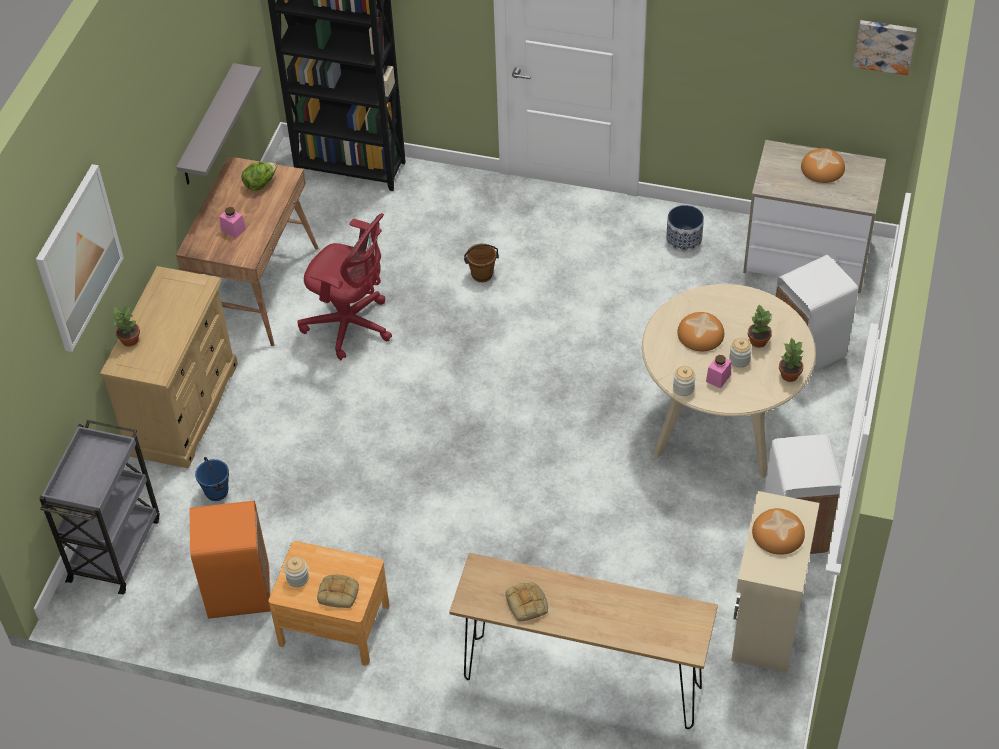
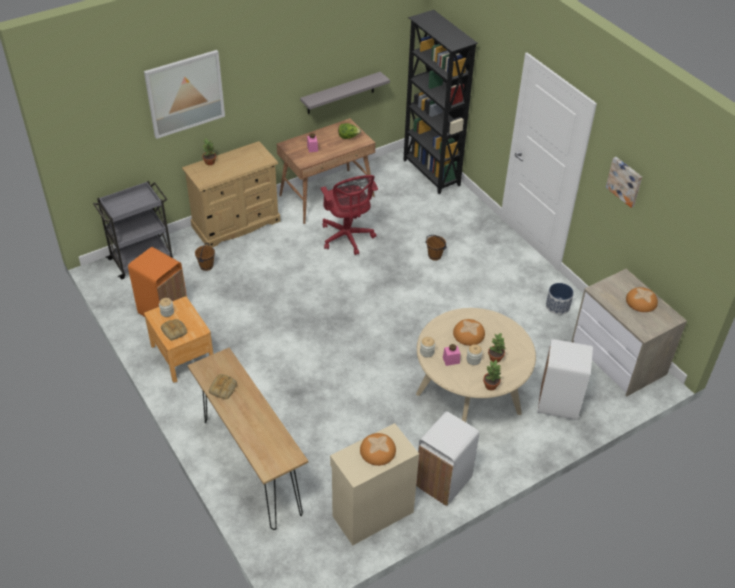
camera: 40 degrees right, 5 degrees down
(216, 492) = (206, 266): blue bucket -> brown bucket
(884, 45) = (705, 236): picture -> picture (625, 181)

